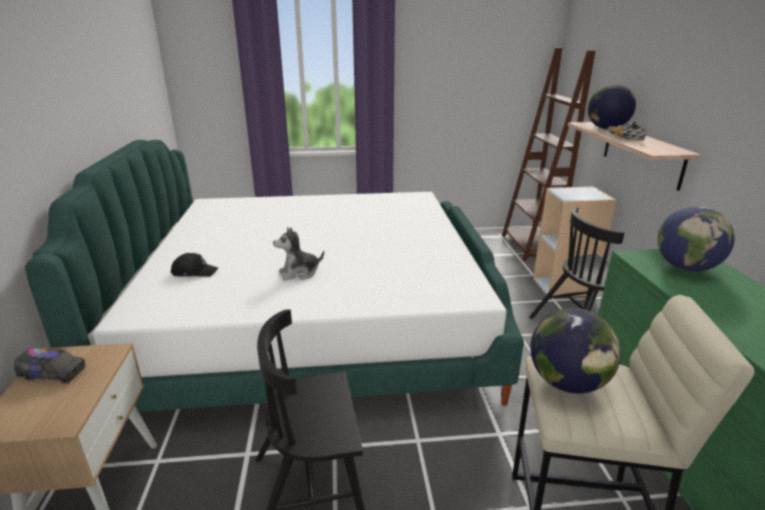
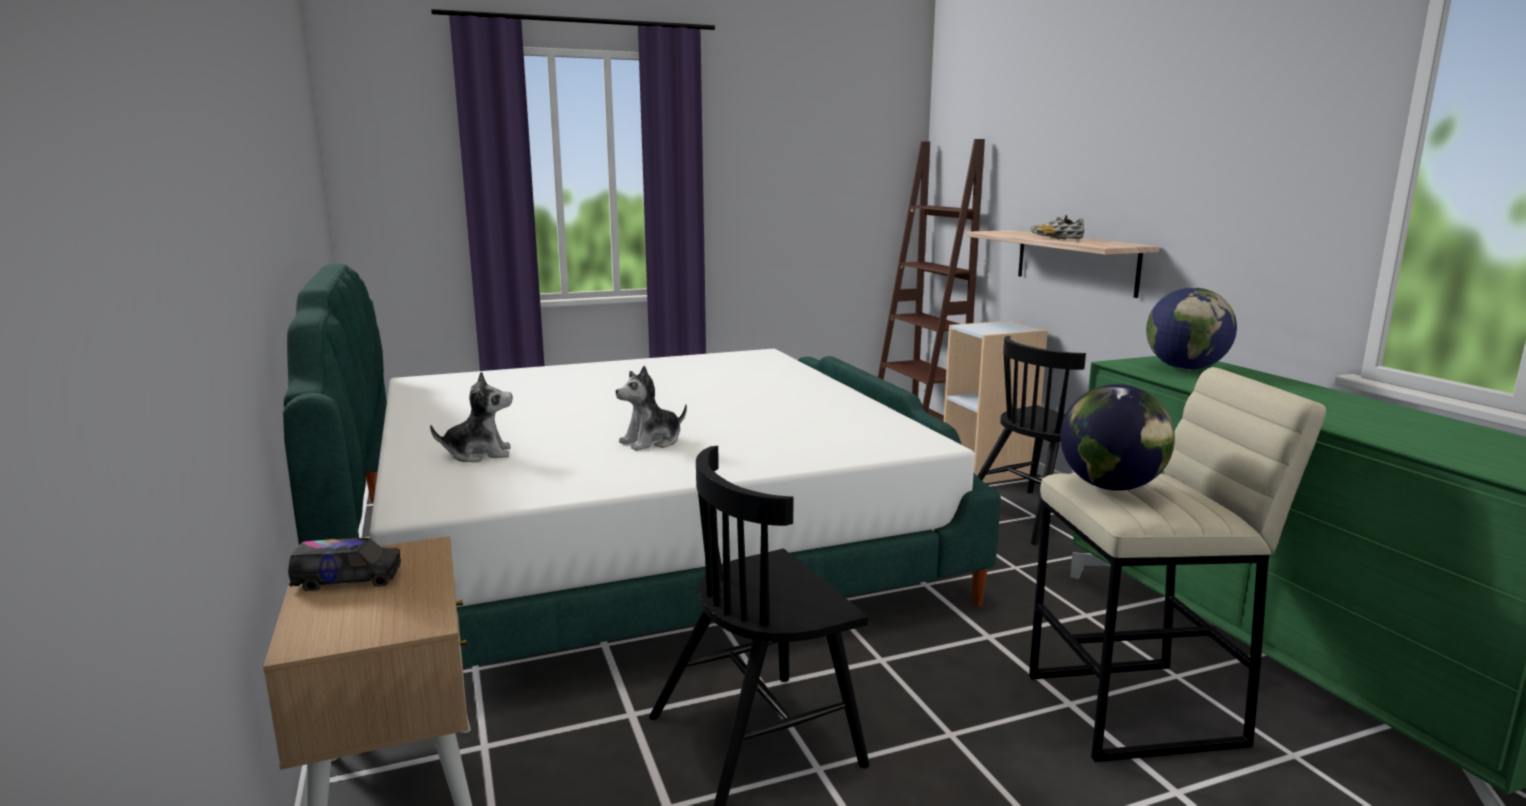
camera: 15 degrees left, 10 degrees down
(194, 272) = (479, 454): black cap -> plush toy
(606, 129) = (1023, 234): globe -> none

